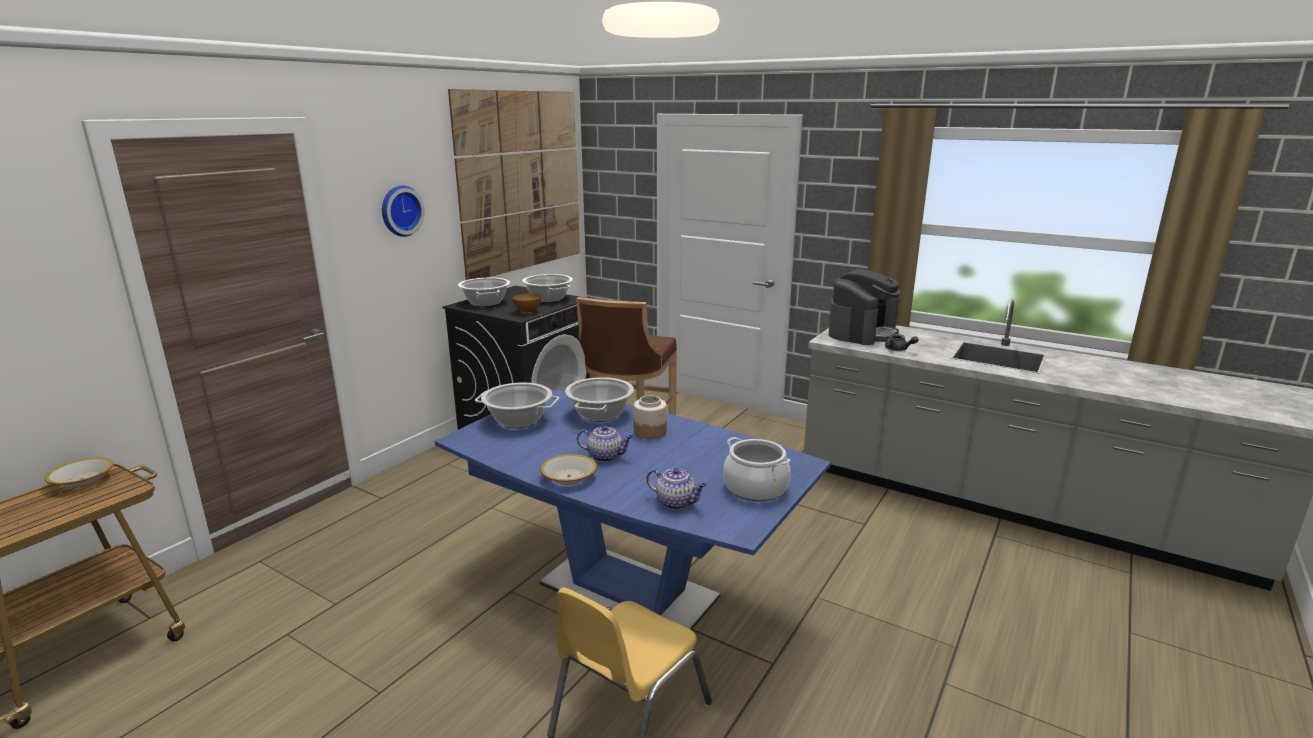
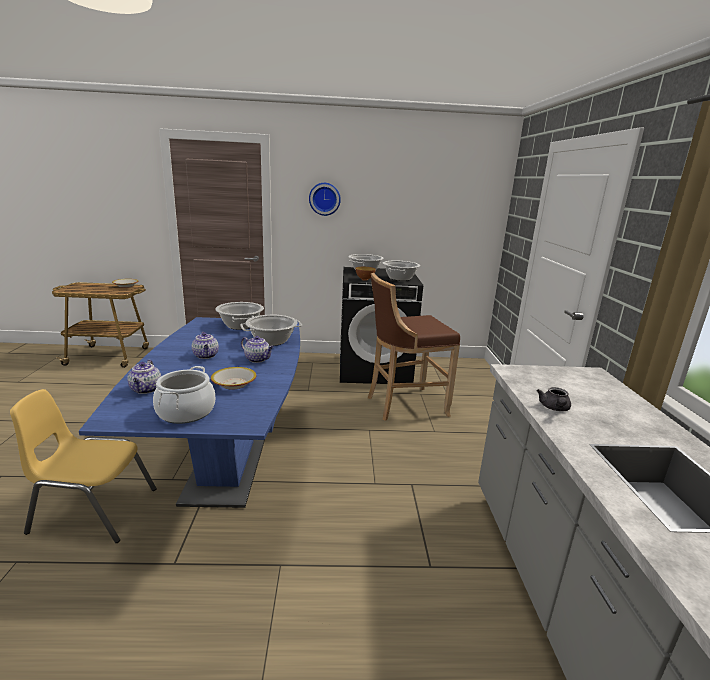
camera: 55 degrees right, 0 degrees up
(521, 182) = (436, 195): picture -> none
(569, 477) = (168, 353): bowl -> bowl (234, 384)
(650, 432) = (258, 359): jar -> teapot
(862, 332) = (571, 382): coffee machine -> none

